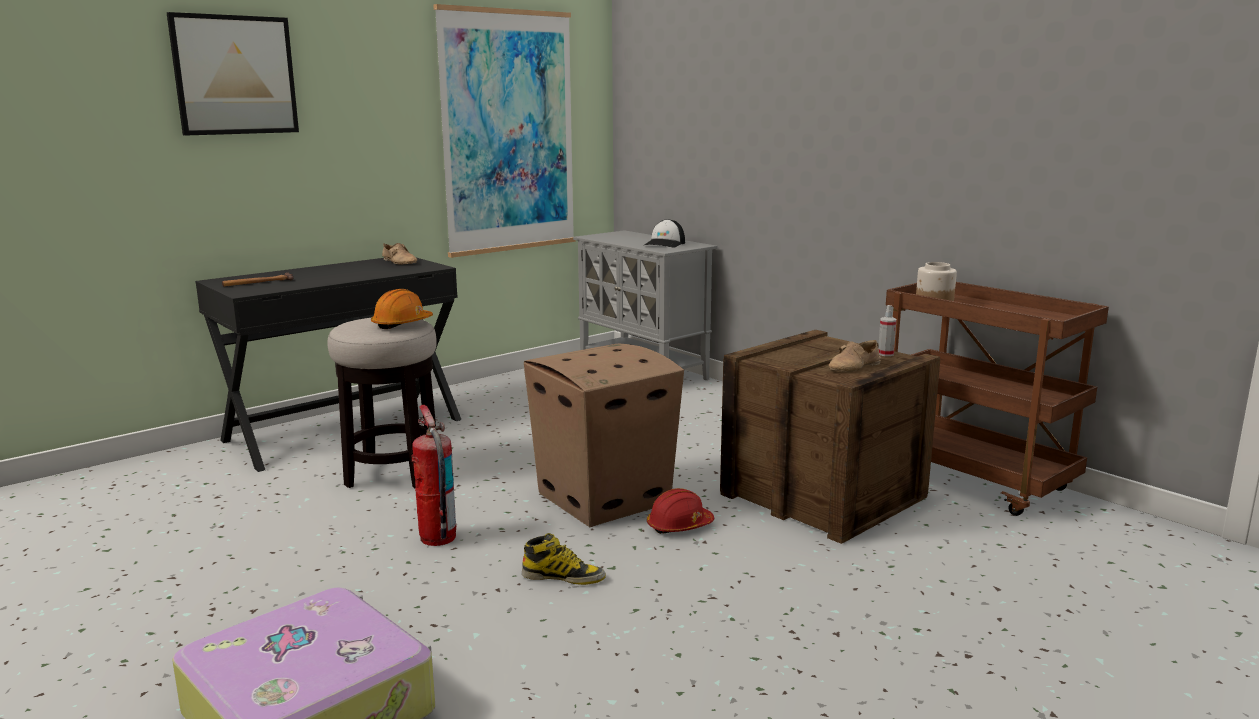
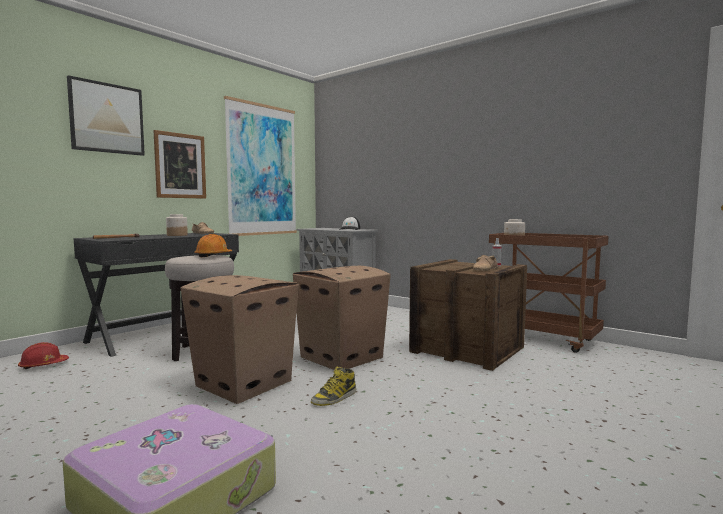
camera: 10 degrees left, 10 degrees down
(354, 272) = (177, 235): none -> jar
(360, 142) = (180, 166): none -> picture
(437, 538) = (243, 383): fire extinguisher -> cardboard box
(563, 577) = (334, 398): boot -> boot turned 135 degrees clockwise
(679, 526) = (393, 368): red hard hat -> red hard hat (43, 365)

